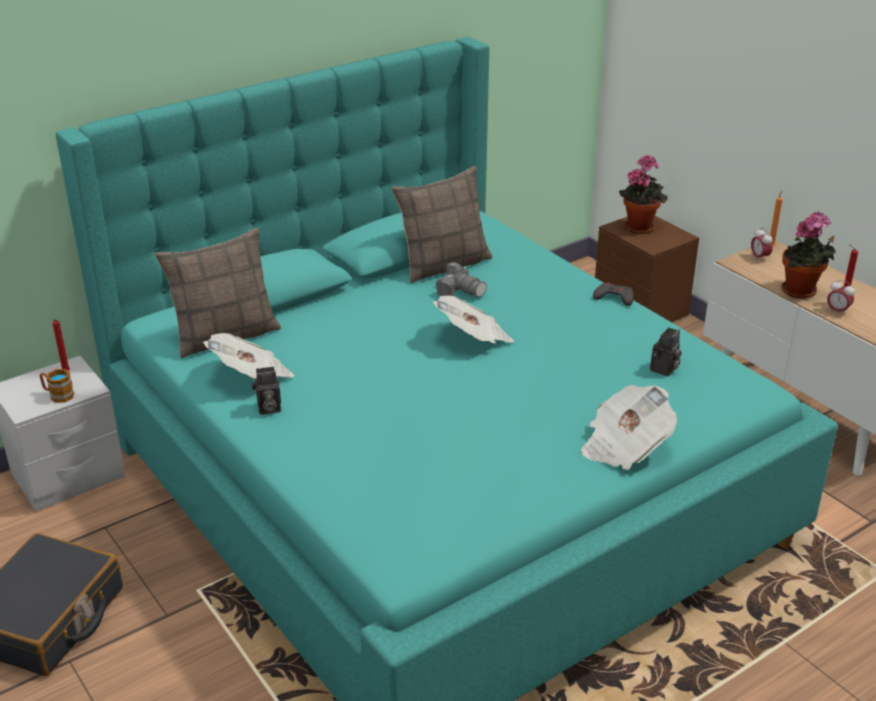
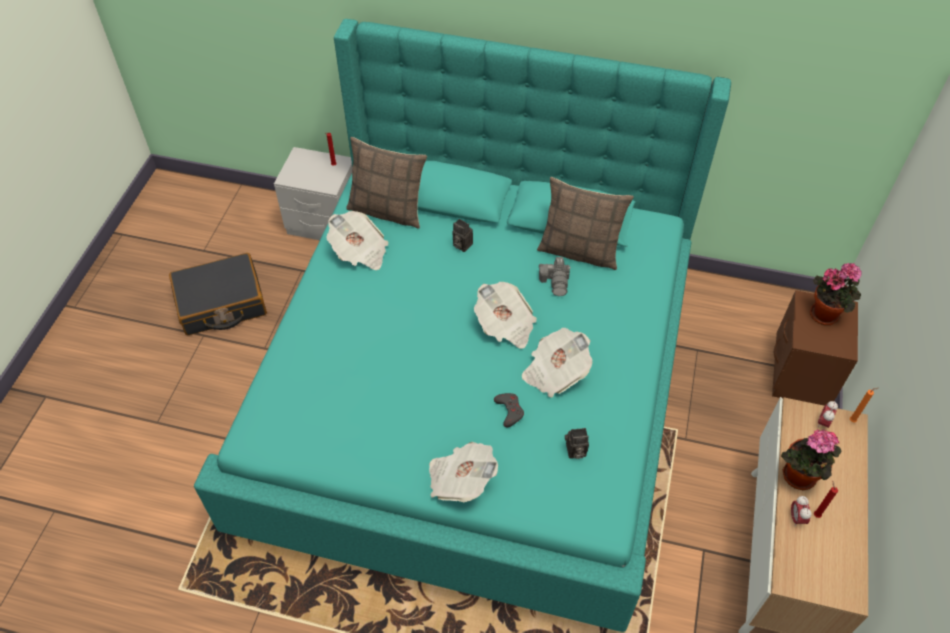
camera: 50 degrees right, 20 degrees up
(58, 395) = (312, 179): mug -> none
(268, 408) = (336, 281): camera -> camera (461, 245)
(563, 339) = (555, 372): none -> newspaper
(614, 297) = (641, 368): grey game controller -> grey game controller (509, 410)

